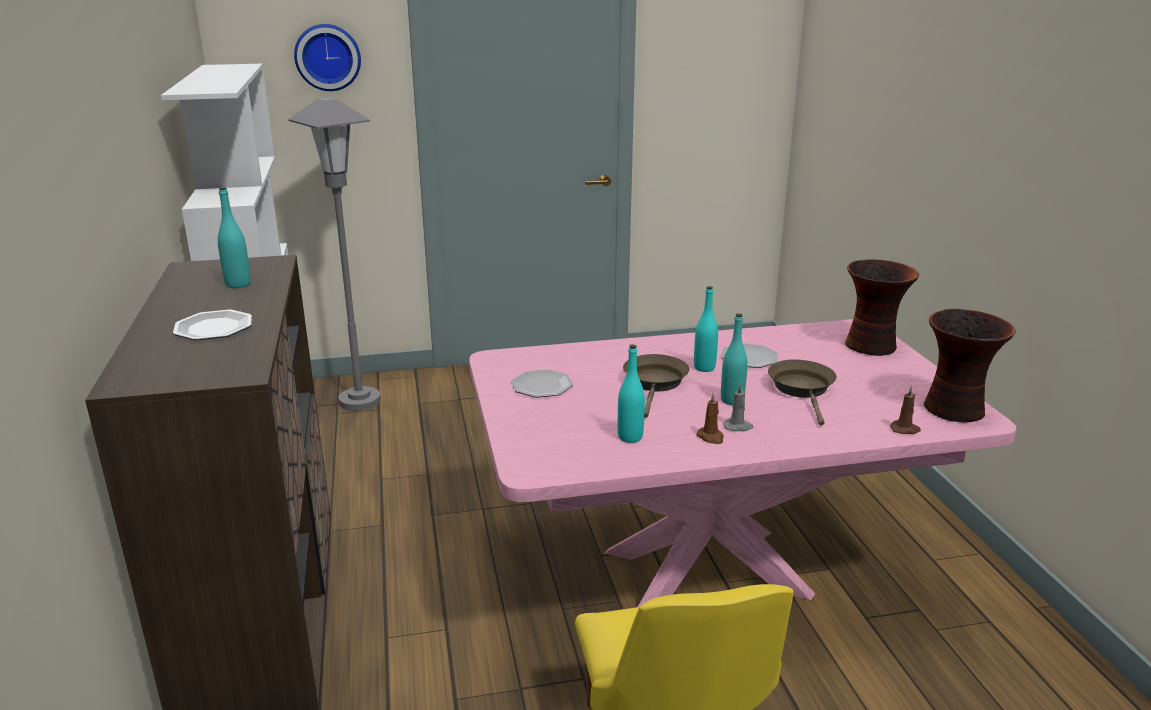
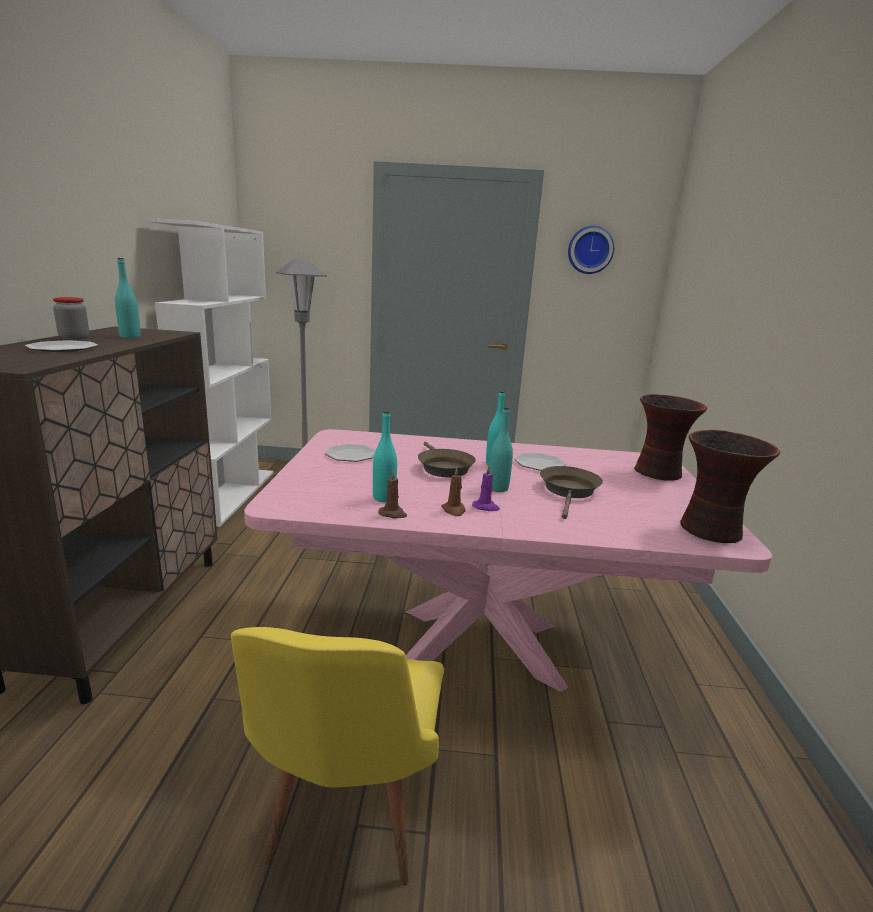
camera: 15 degrees right, 5 degrees down
(181, 302) = (74, 338): none -> jar
(328, 57) = (316, 237): wall clock -> wall clock (590, 250)
(655, 383) = (443, 467): brown frying pan -> brown frying pan turned 135 degrees clockwise
(738, 427) = (486, 507): grey candle -> purple candle
(905, 429) = (647, 537): brown candle -> brown candle (393, 514)

